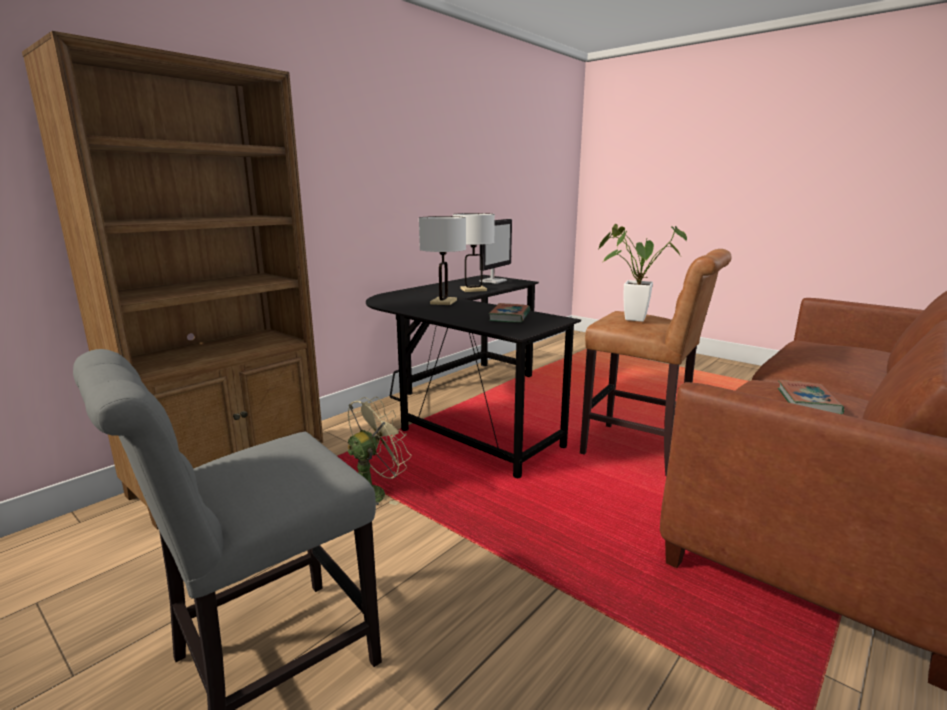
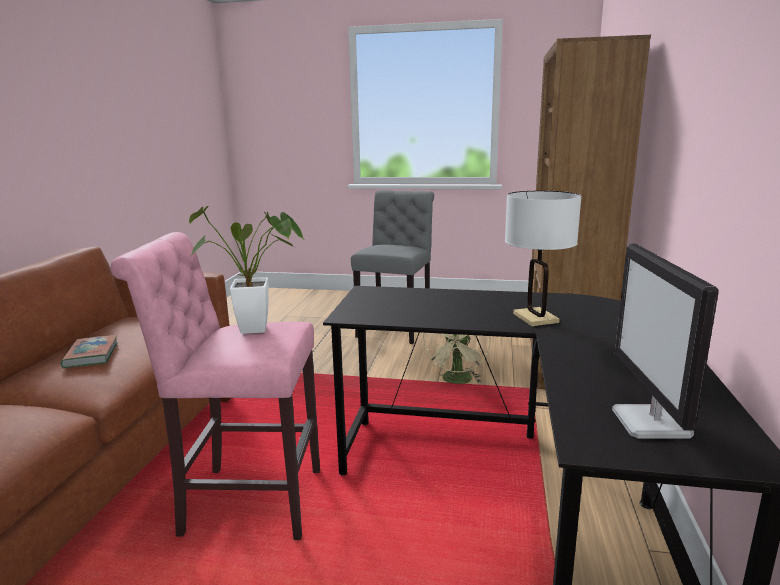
camera: 150 degrees right, 0 degrees up
(473, 290) = (585, 364): white table lamp -> none
(509, 316) = (407, 309): book -> none
(642, 451) = (245, 501): brown stool -> pink stool

